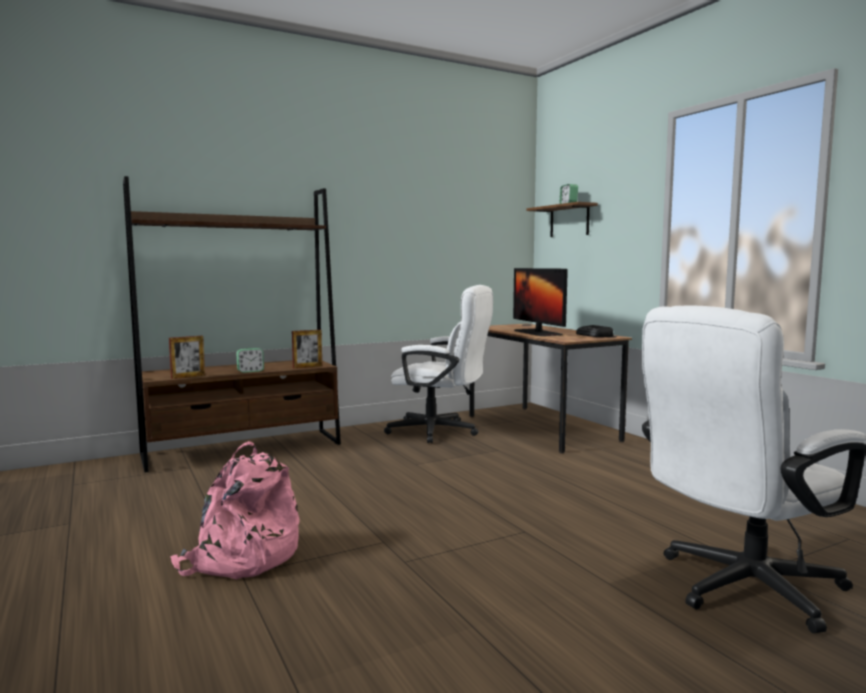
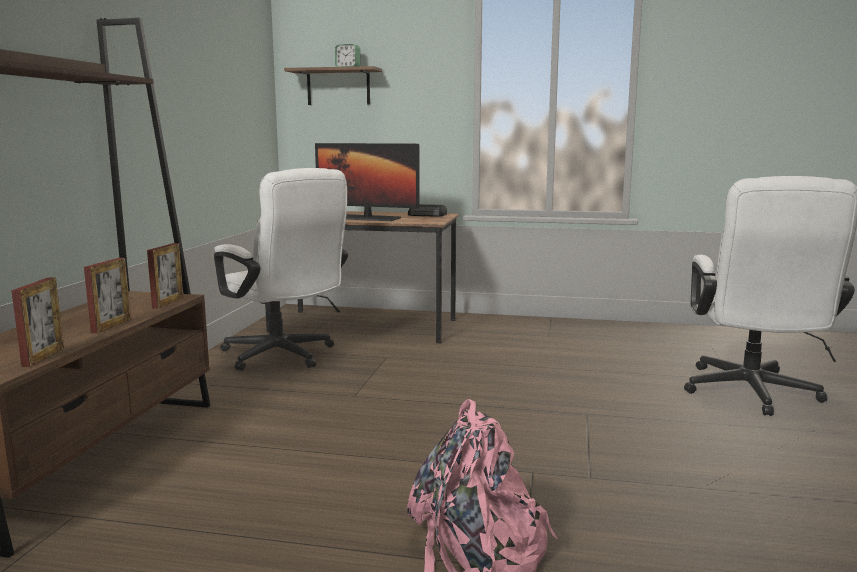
camera: 50 degrees left, 5 degrees up
(250, 371) = (111, 326): alarm clock -> picture frame
(440, 432) = (284, 356): white office chair -> white office chair turned 75 degrees clockwise

